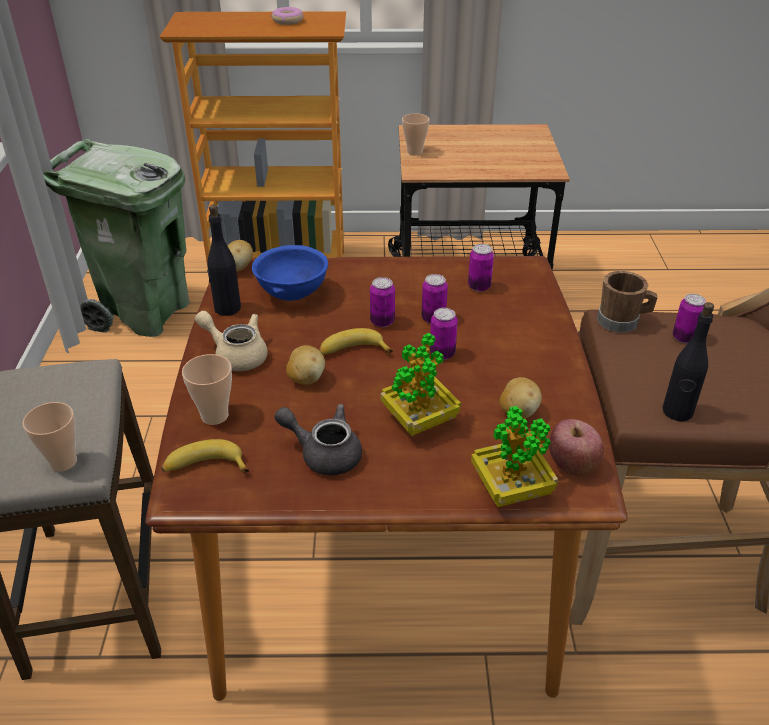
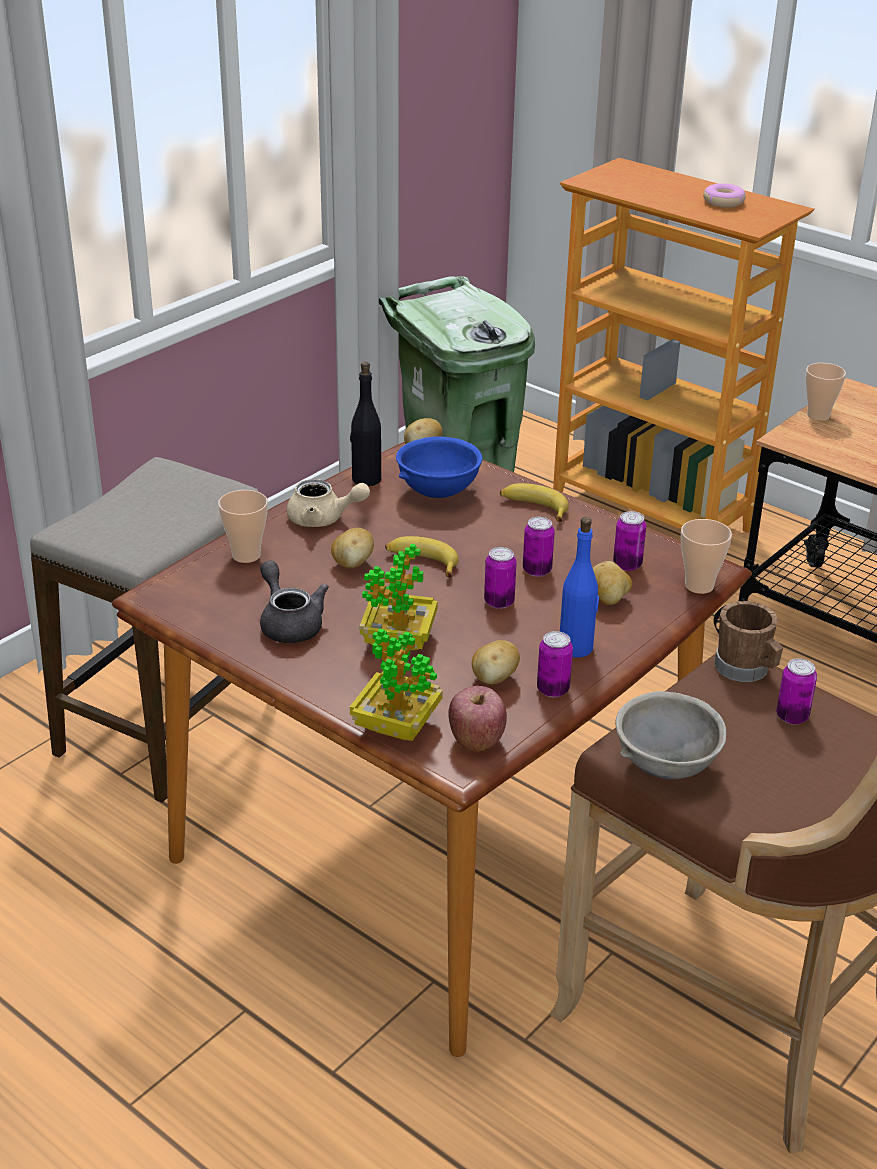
camera: 40 degrees right, 5 degrees down
(63, 462) = (128, 545): cup -> cup (699, 586)
(204, 467) = (192, 586): banana -> banana (534, 508)
(236, 355) = (323, 519): beige teapot -> beige teapot turned 120 degrees clockwise
(382, 322) = (485, 551): can -> can (553, 690)
(502, 316) = (608, 599): none -> potato
(531, 359) = (576, 647): none -> blue bottle
(677, 412) = (667, 767): black bottle -> grey bowl

